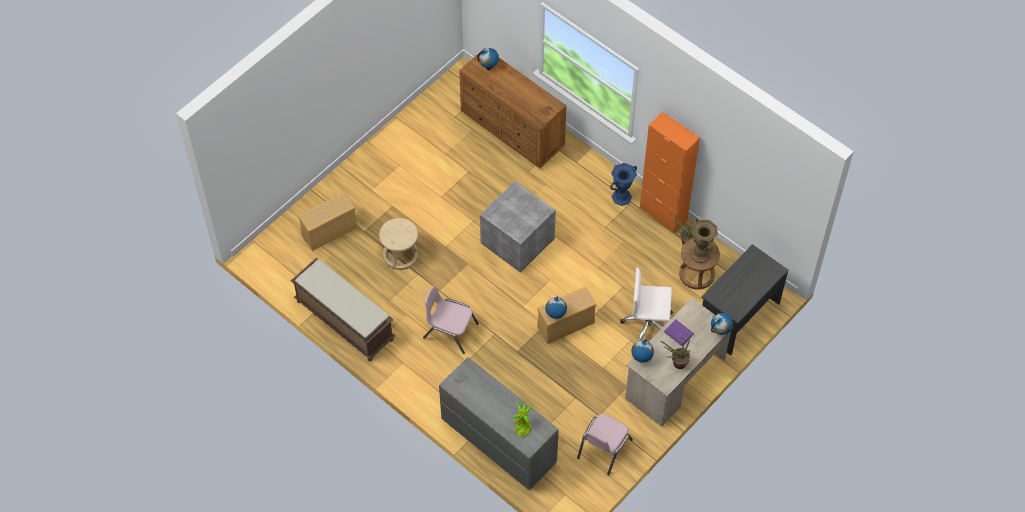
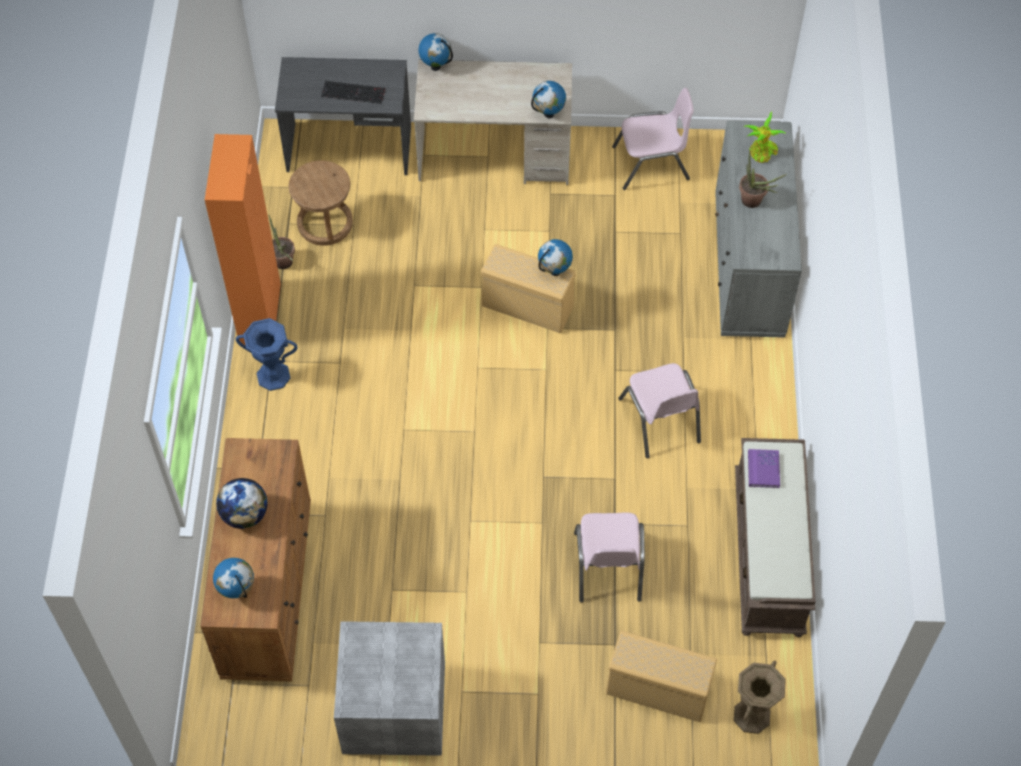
camera: 130 degrees left, 0 degrees up
(400, 255) = (607, 567): beige stool -> pink chair
(517, 242) = (454, 443): grey storage box -> grey storage box (396, 706)
(521, 89) = (245, 515): none -> globe
(648, 324) = (445, 226): white office chair -> none
(676, 363) = (520, 80): potted plant -> potted plant (754, 203)
(678, 333) = (477, 102): purple book -> purple book (763, 469)
(700, 254) = (320, 182): brown vase -> brown vase (752, 716)
(734, 285) = (354, 92): none -> keyboard

